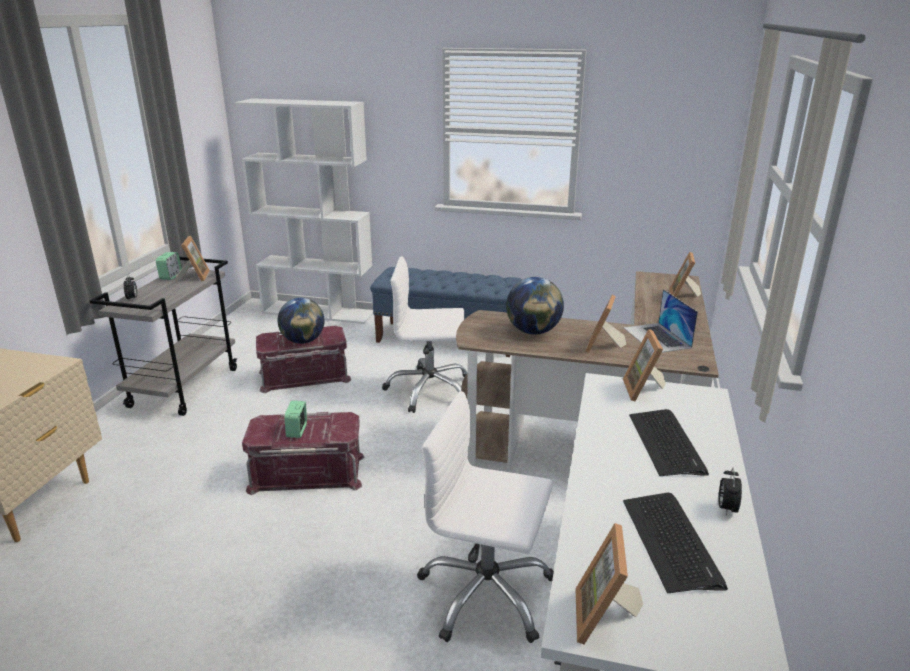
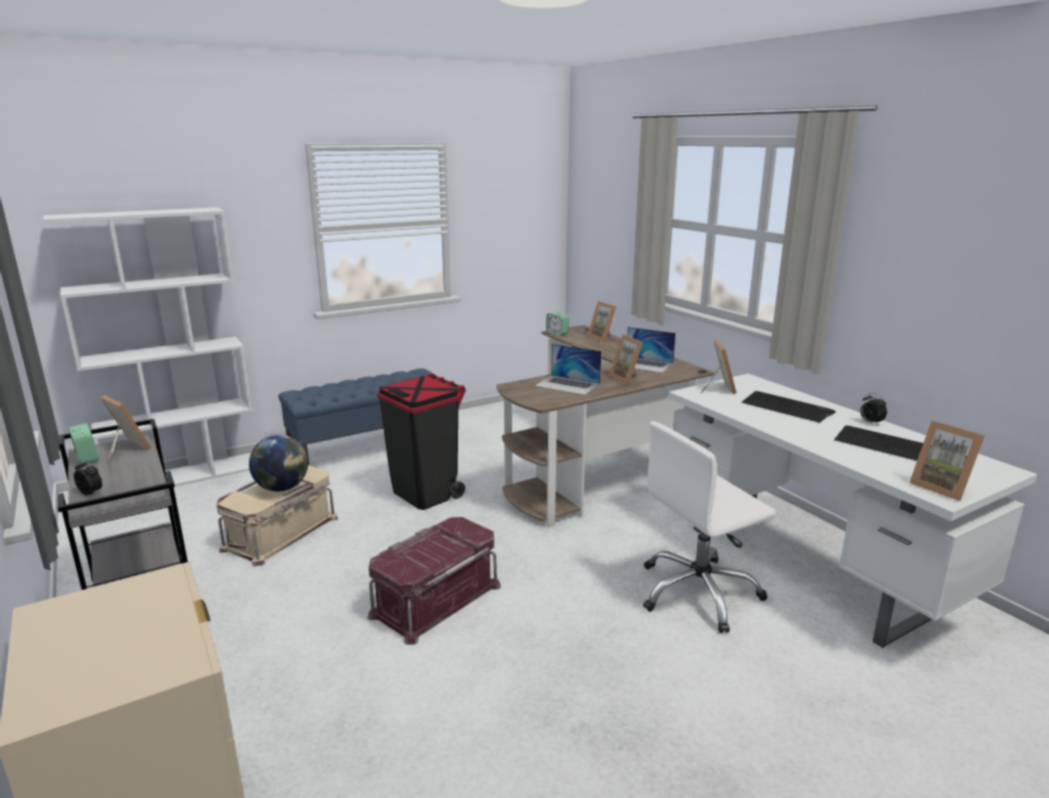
camera: 45 degrees left, 5 degrees down
(297, 431) = (431, 552): alarm clock -> alarm clock (557, 333)
(304, 377) = (282, 533): red storage box -> beige storage box
(429, 390) = (425, 493): white office chair -> black trash can
(533, 331) = (567, 385): globe -> laptop
(644, 390) = (718, 388): picture frame -> picture frame turned 135 degrees counterclockwise

